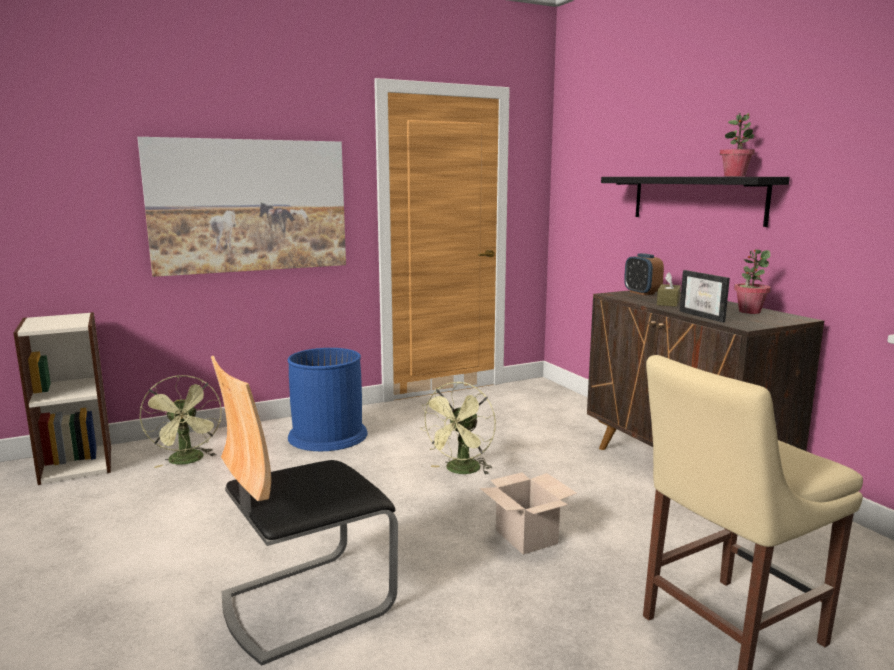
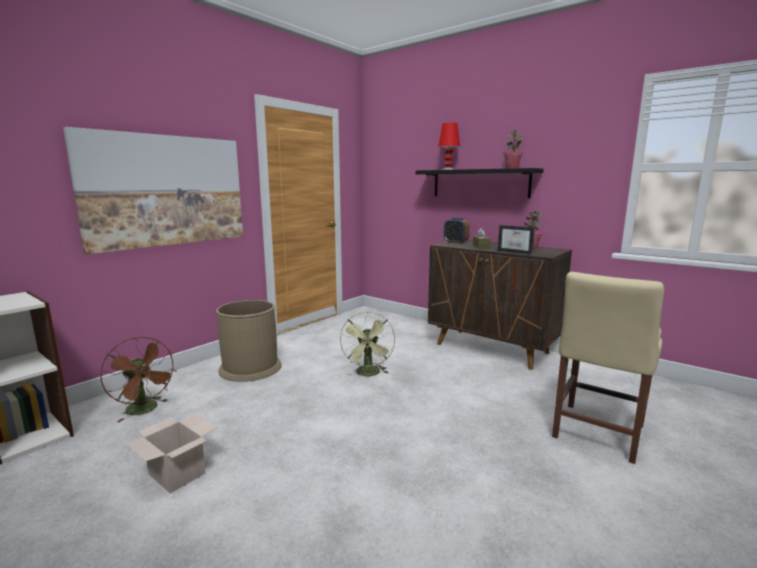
camera: 25 degrees left, 0 degrees up
(188, 461) = (145, 410): green fan -> brown fan
(306, 601) = (347, 491): chair -> none
(328, 435) = (250, 368): blue trash can -> brown trash can
(528, 537) = (449, 407): cardboard box -> cardboard box (178, 474)
(648, 176) = (448, 169): none -> red table lamp

